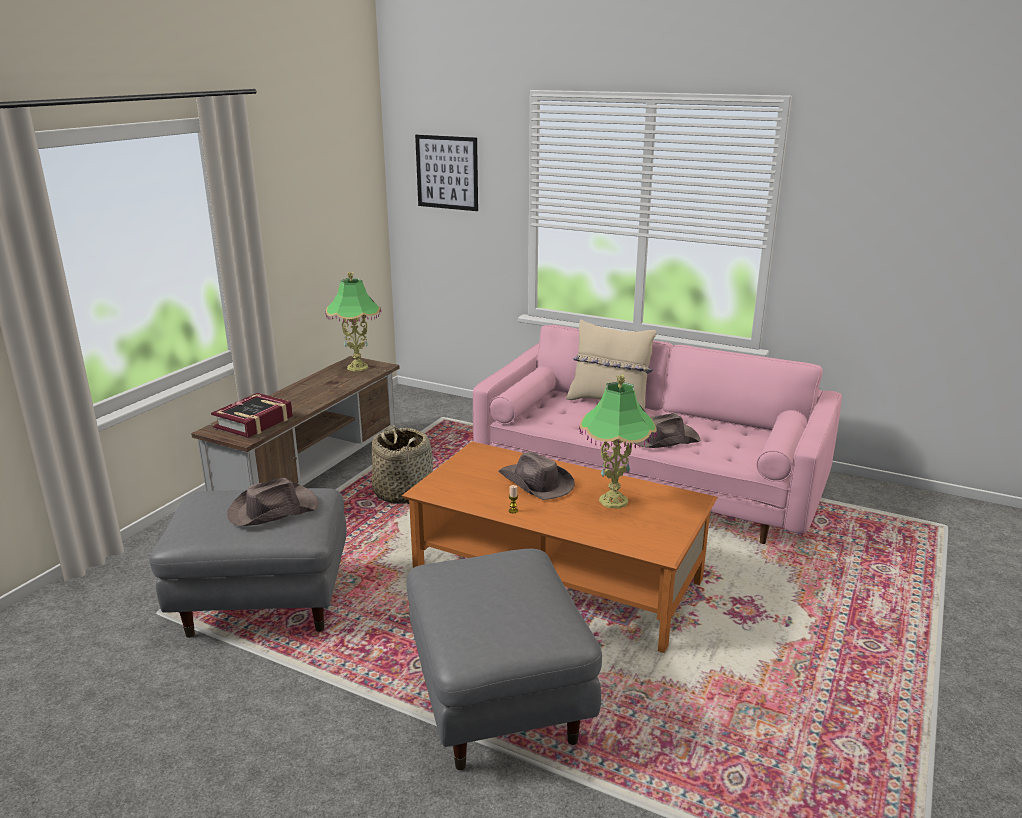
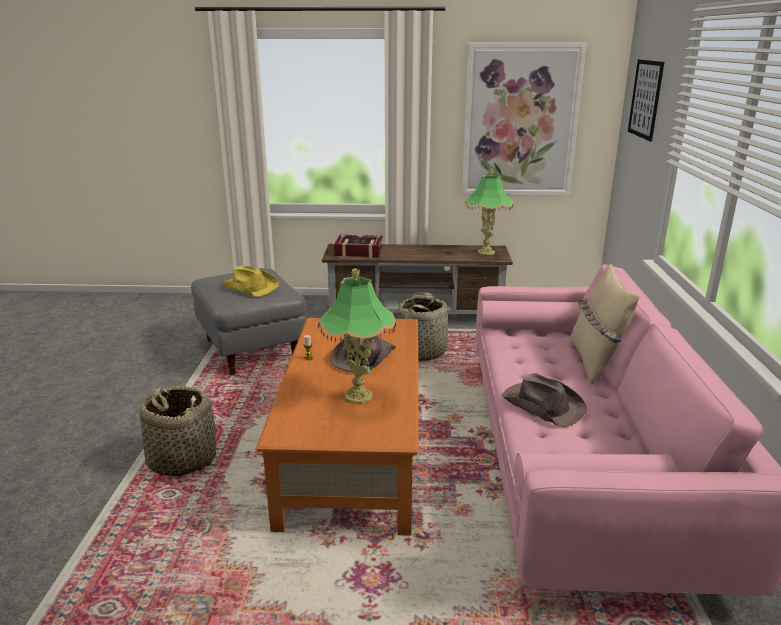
camera: 65 degrees right, 0 degrees up
(272, 510) = (250, 287): brown hat -> yellow hat
(321, 214) = (520, 121): none -> picture
(497, 699) = (182, 459): grey ottoman -> basket

